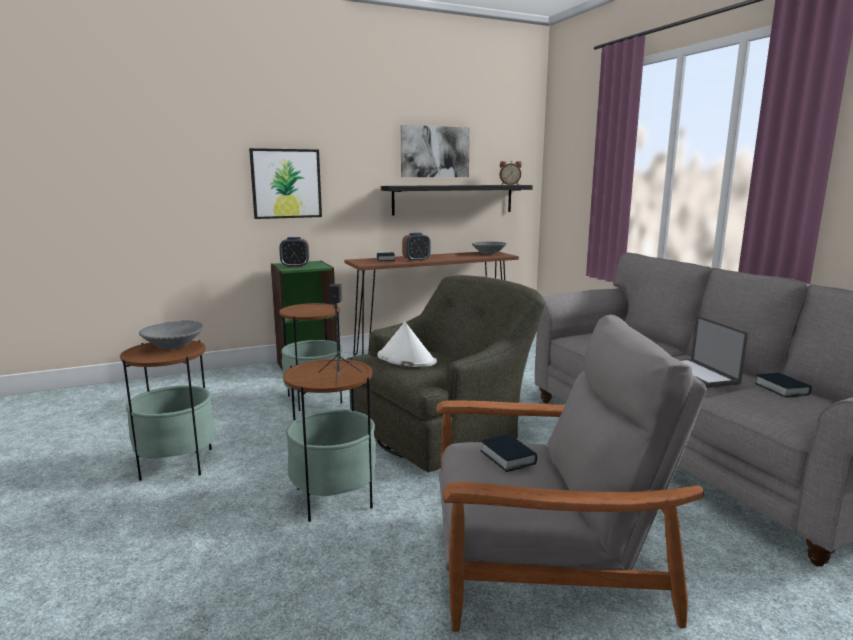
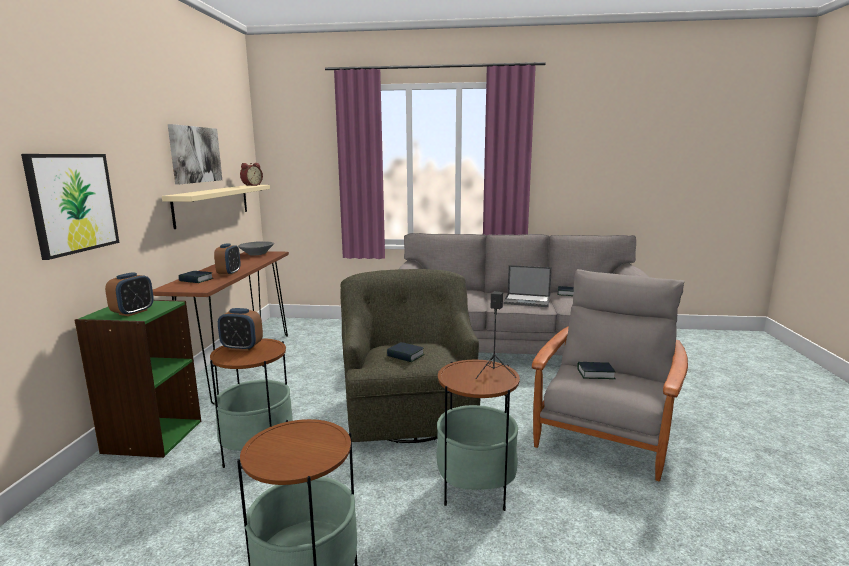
camera: 60 degrees left, 0 degrees up
(174, 345) = (290, 437): grey bowl -> none
(314, 307) = (242, 347): none -> alarm clock
(406, 359) = (405, 355): white hat -> book
(453, 199) = (213, 204): black shelf -> beige shelf

